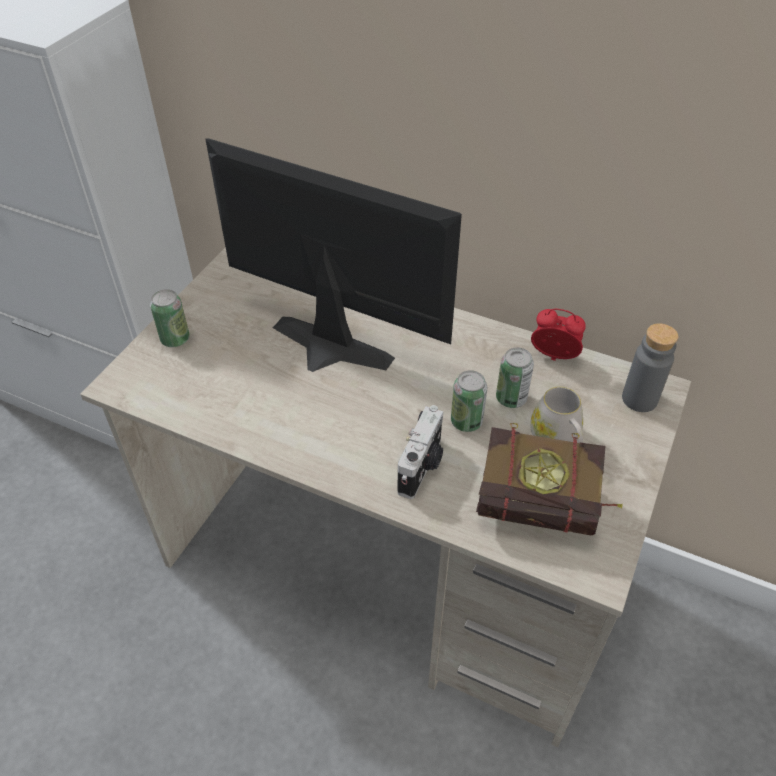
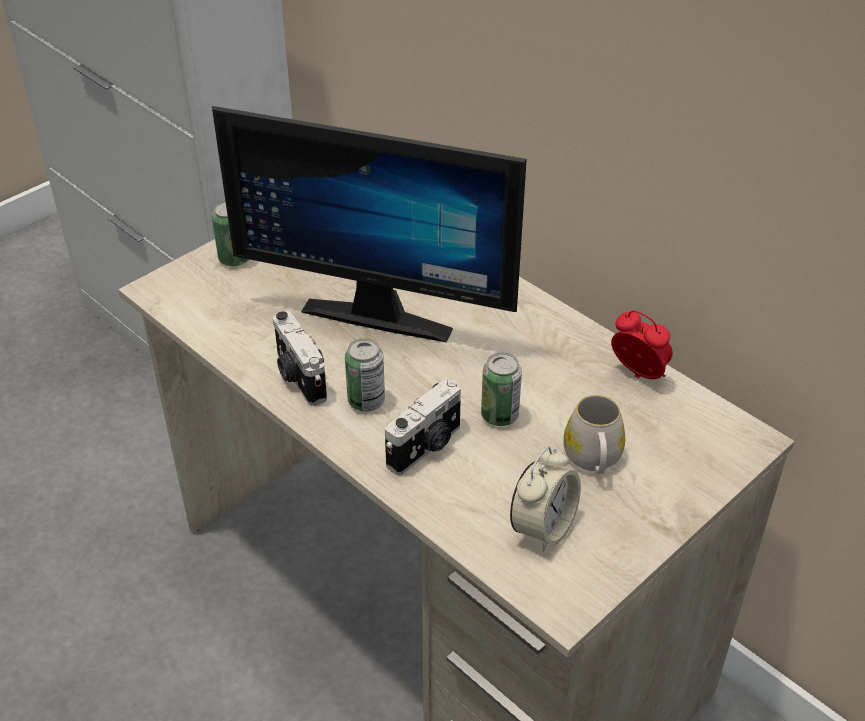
camera: 20 degrees right, 5 degrees down
(284, 434) = (299, 377): none -> camera
(324, 353) = (382, 308): monitor -> monitor turned 150 degrees clockwise
(511, 398) = (564, 405): can -> can (366, 401)
(549, 510) = (543, 527): book -> alarm clock
(639, 399) = (716, 444): grey bottle -> none

